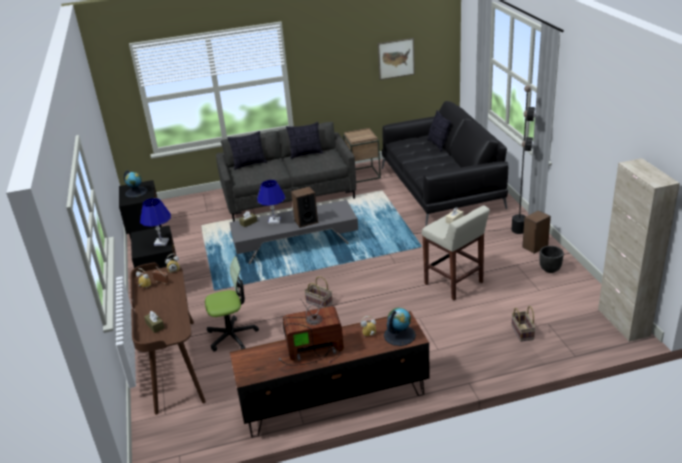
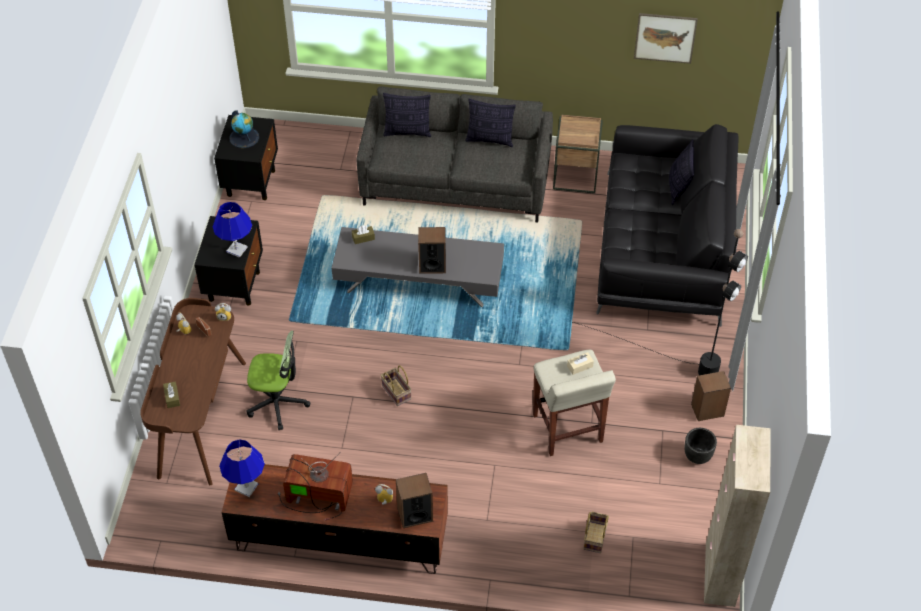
camera: 20 degrees right, 20 degrees up
(274, 221) = (395, 247): blue table lamp -> blue table lamp (246, 487)
(399, 335) = (415, 514): globe -> speaker

